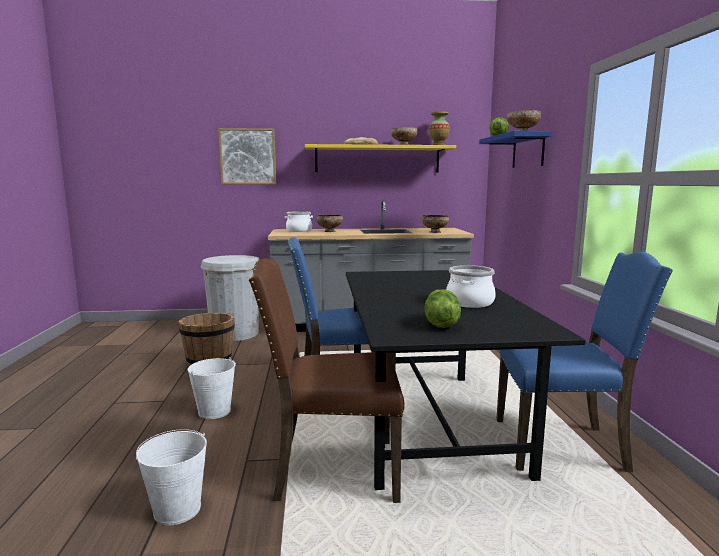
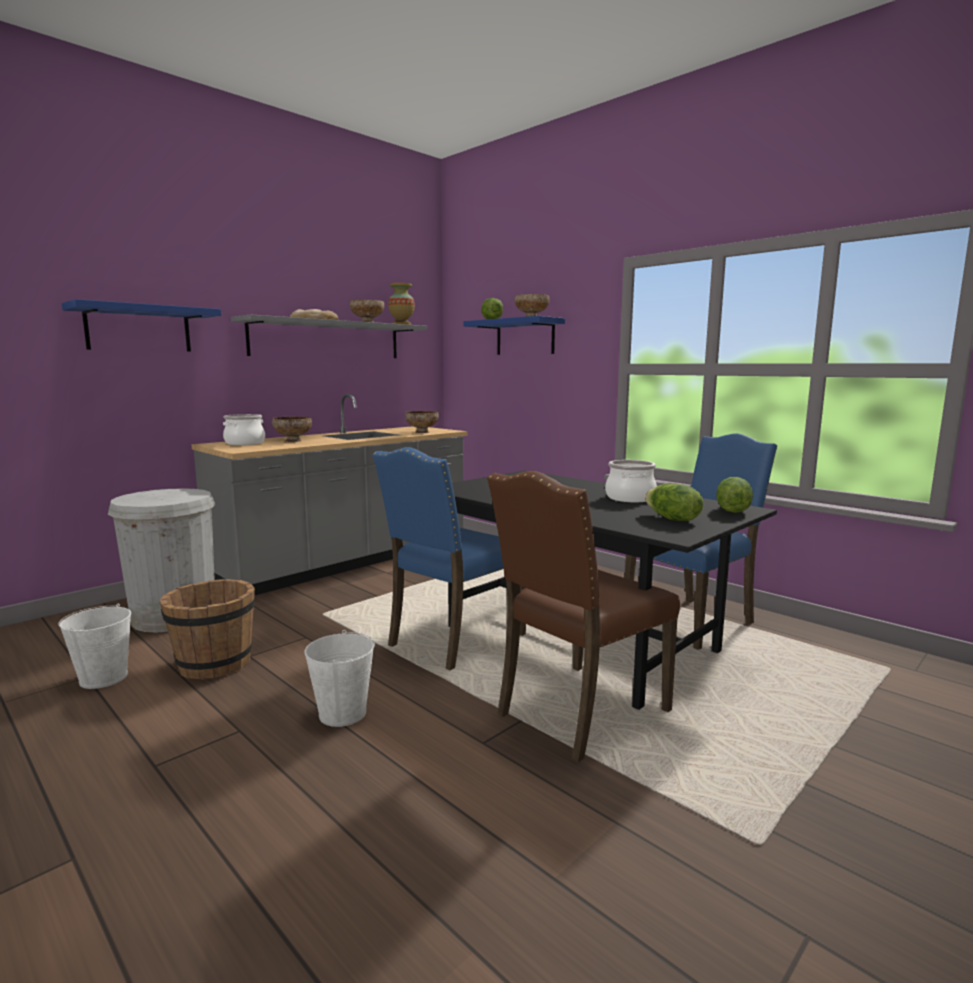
camera: 40 degrees left, 0 degrees up
(177, 510) = (507, 821): white bucket -> white bucket (104, 678)
(248, 156) = (139, 329): picture -> blue shelf
(377, 159) = (327, 340): yellow shelf -> grey shelf
(527, 330) = (732, 510): none -> lettuce

